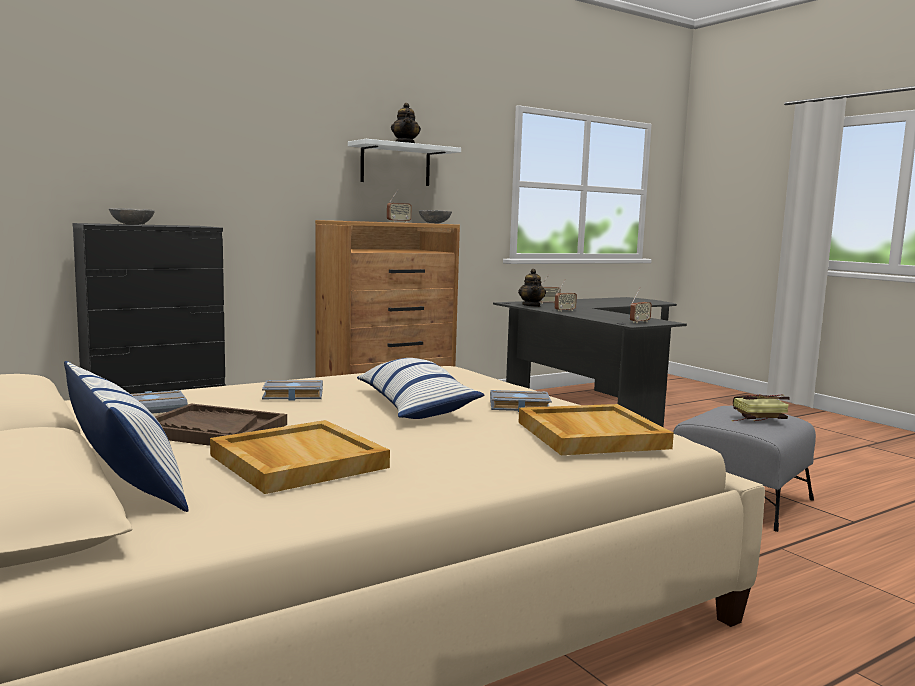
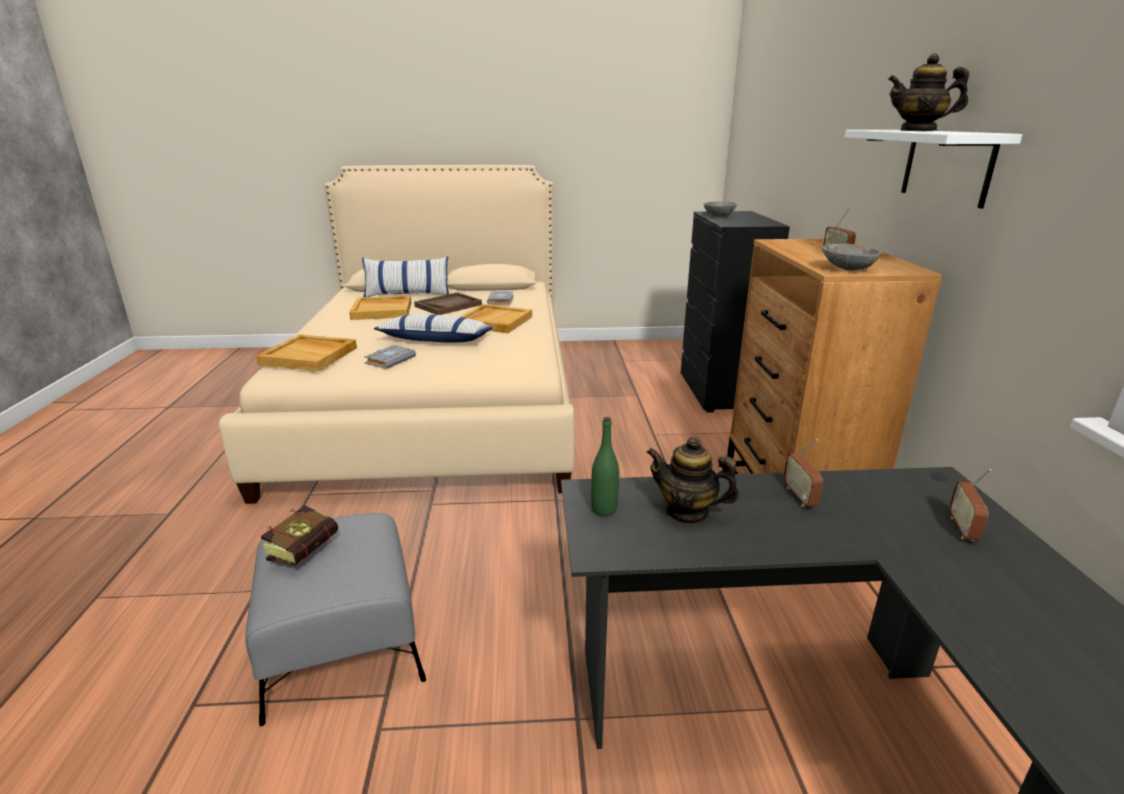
camera: 120 degrees right, 15 degrees up
(291, 395) = (494, 321): grey book -> beige tray
(531, 306) = (889, 488): teapot -> teapot (687, 512)
(639, 322) = (604, 509): radio -> green bottle

